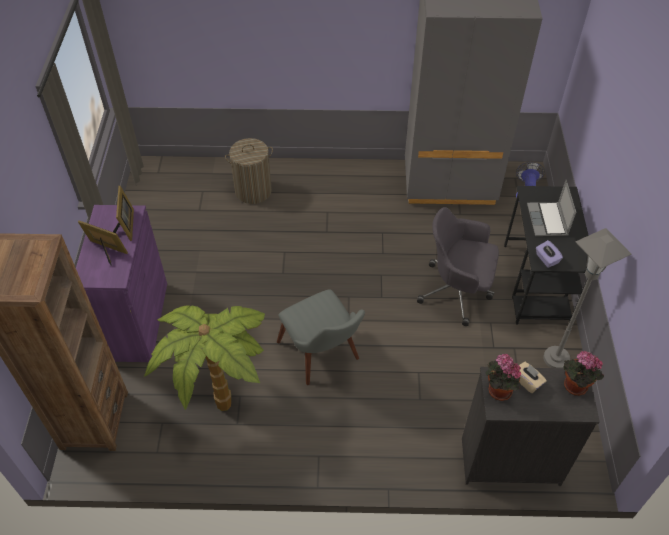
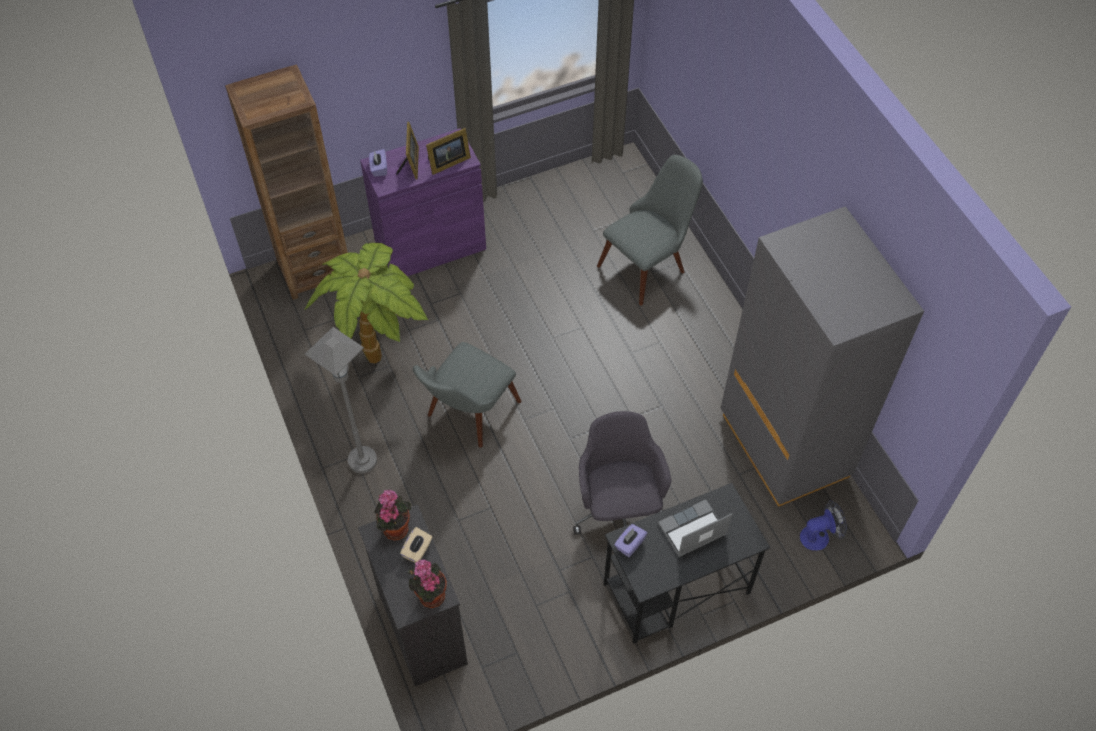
camera: 65 degrees right, 5 degrees up
(93, 276) = (379, 168): none -> purple tissue box
(253, 191) = (649, 263): laundry basket -> grey chair
(556, 359) = (576, 639): grey floor lamp -> grey floor lamp (362, 460)

